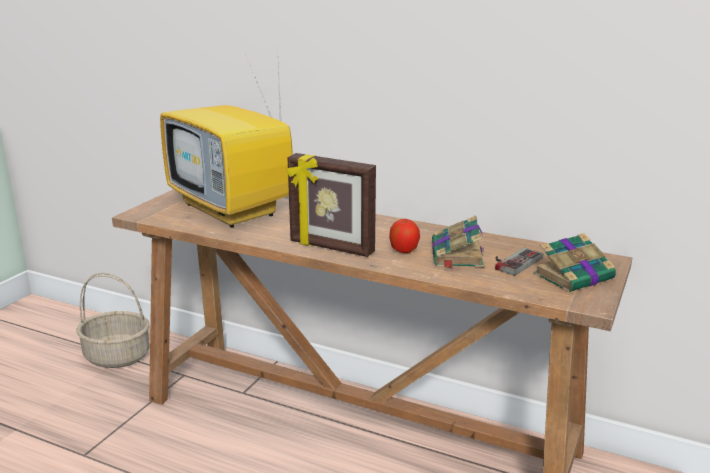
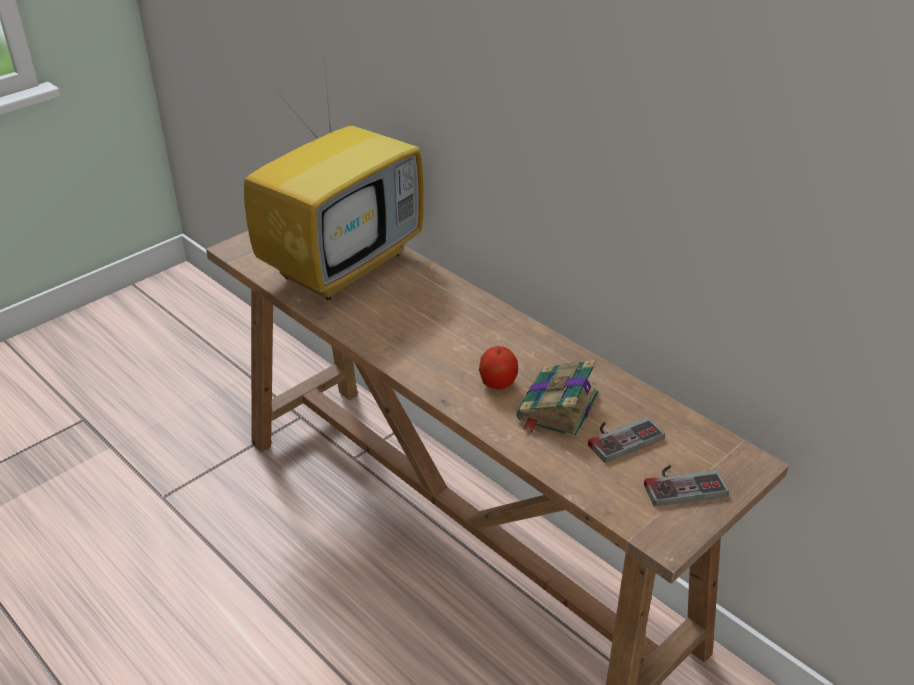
camera: 20 degrees right, 15 degrees up
(118, 356) = (243, 372): basket -> none
(233, 210) = (343, 263): television -> television turned 120 degrees counterclockwise
(331, 248) = (415, 358): picture frame -> none
(575, 276) = (682, 483): book -> game controller

